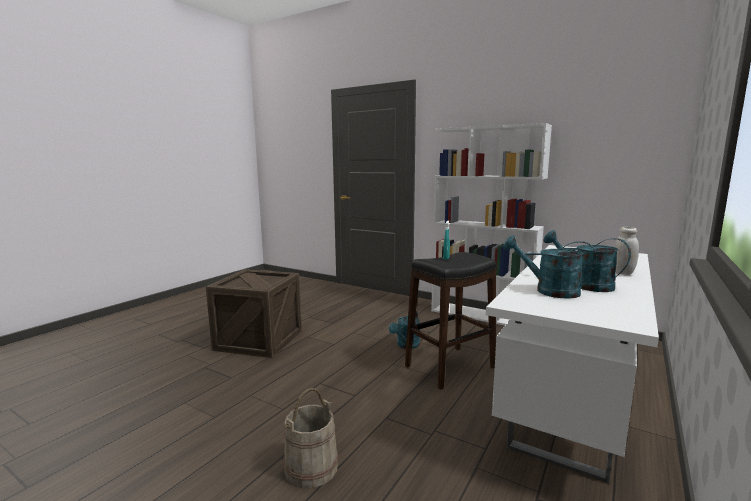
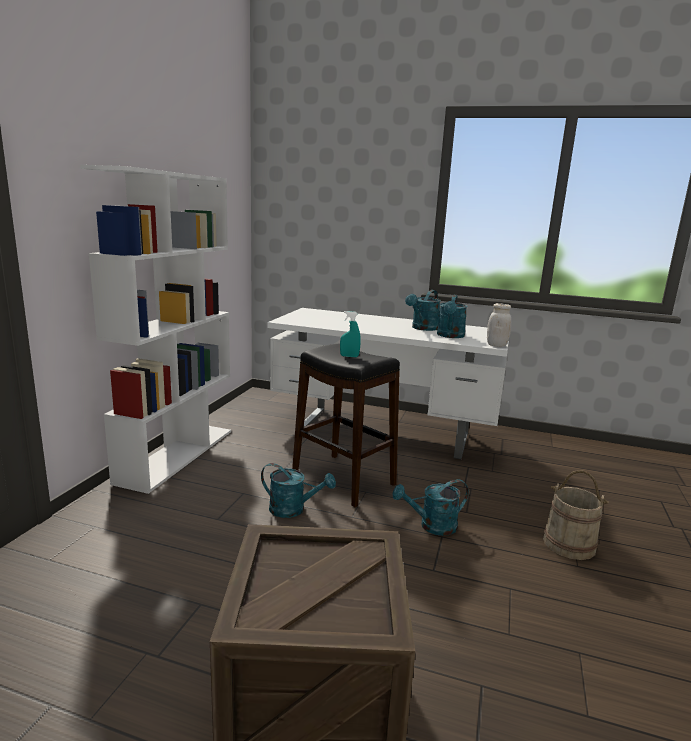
camera: 105 degrees left, 5 degrees up
(370, 394) = (432, 526): none -> turquoise watering can
(623, 273) = (378, 318): white jar -> white jar (496, 345)

